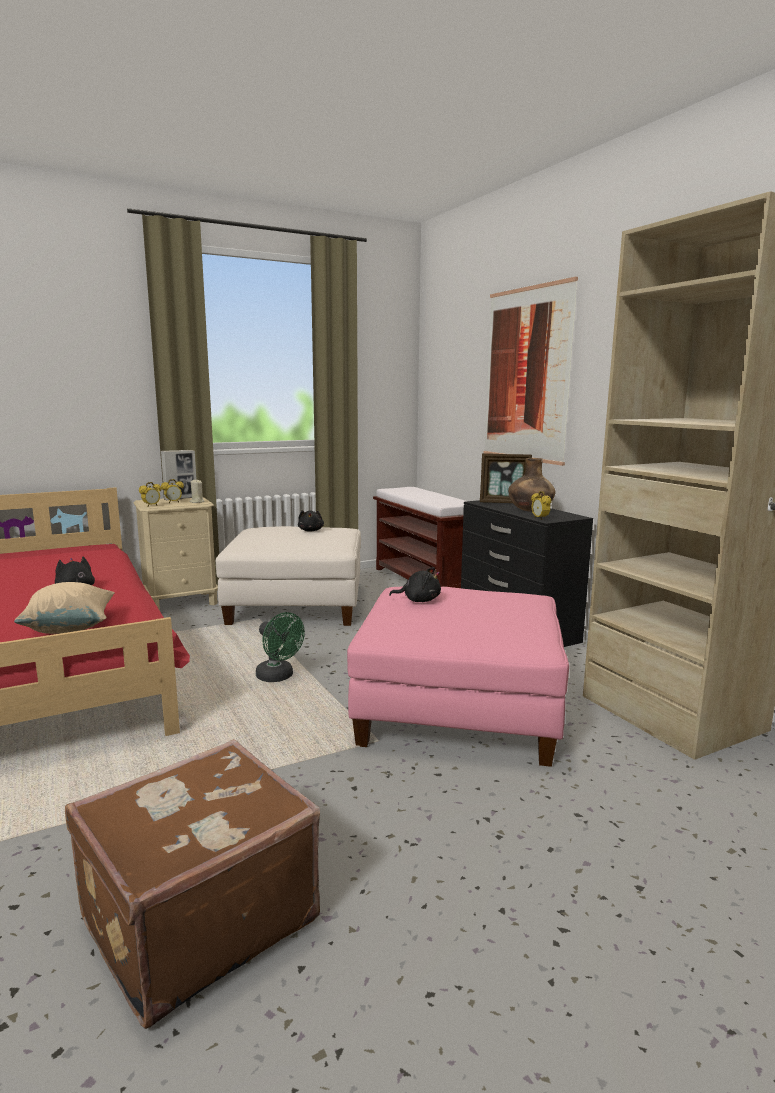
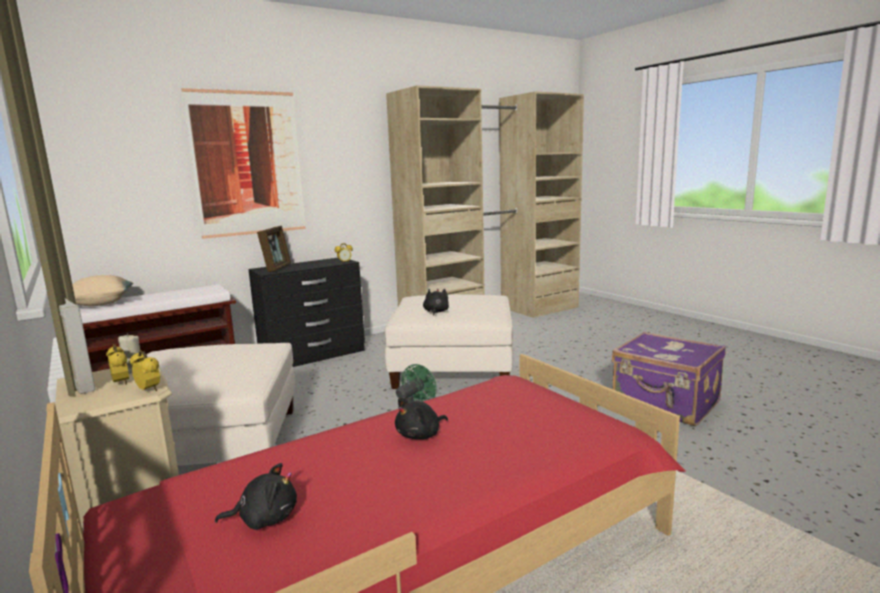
camera: 95 degrees left, 0 degrees up
(70, 628) = (536, 401): beige pillow -> beige pillow (101, 304)
(196, 918) = (665, 404): brown suitcase -> purple suitcase
(311, 531) = (178, 359): black plush toy -> black plush toy (265, 519)
(459, 709) = (452, 367): pink ottoman -> white ottoman
(530, 511) = (314, 264): brown vase -> none

